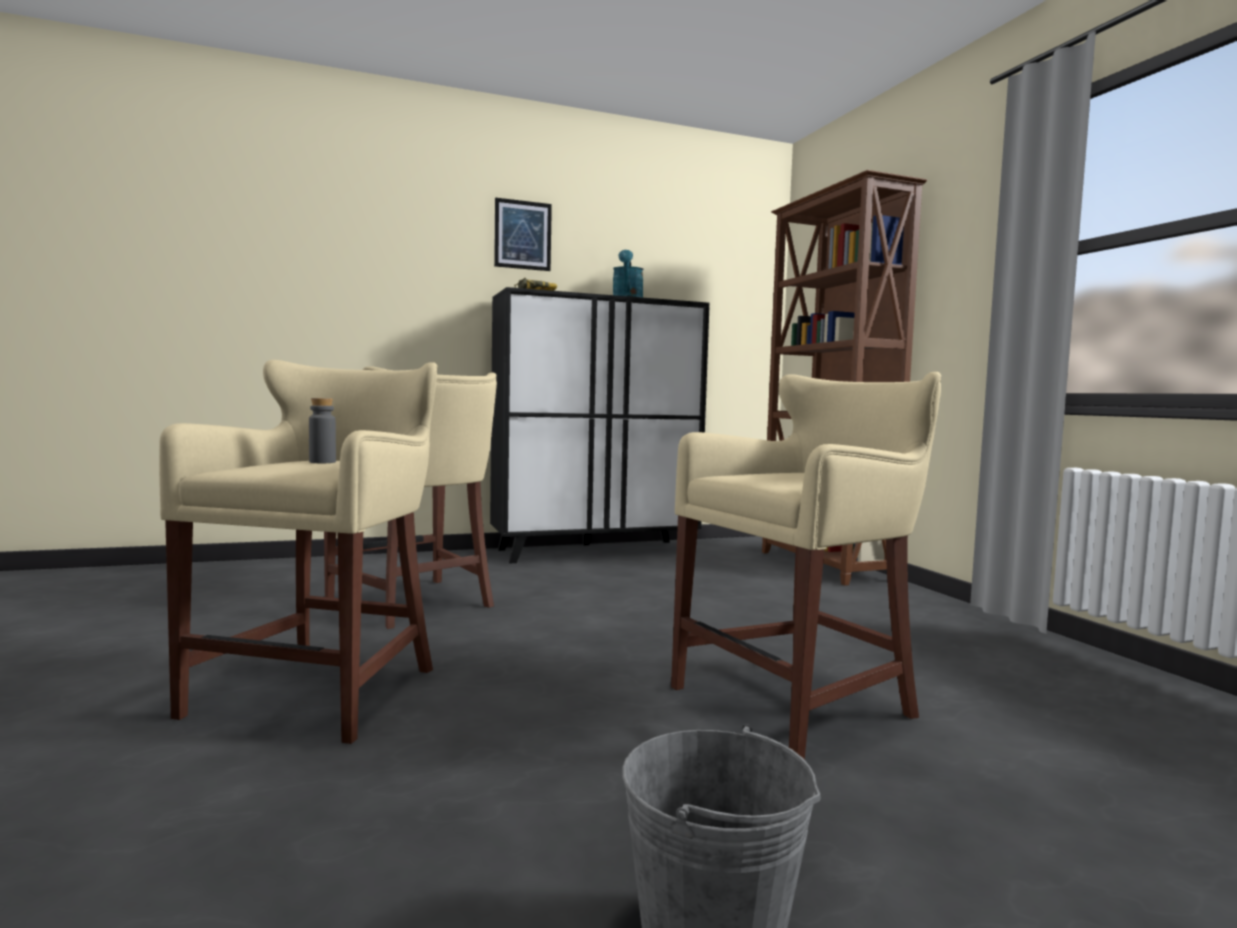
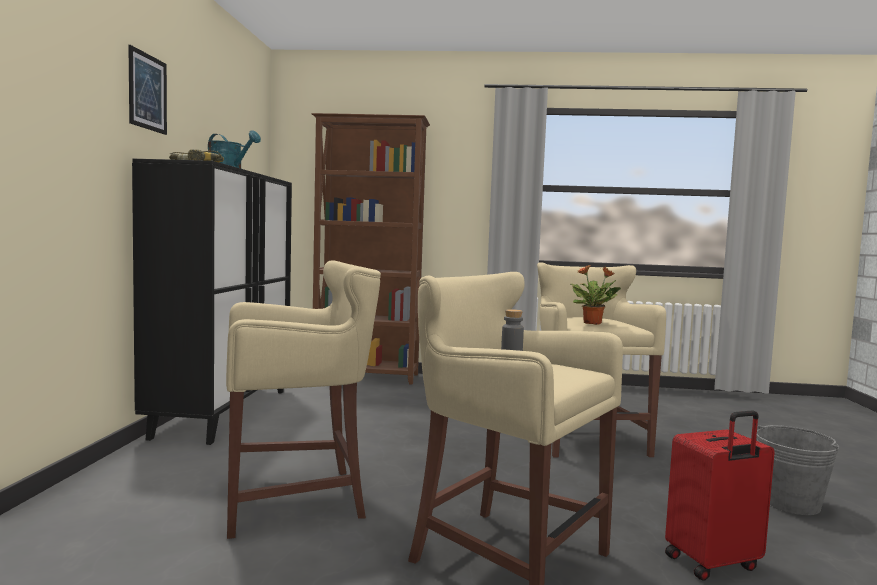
camera: 65 degrees left, 0 degrees up
(344, 823) = (713, 564): none -> red suitcase
(756, 475) = (593, 323): none -> potted plant

